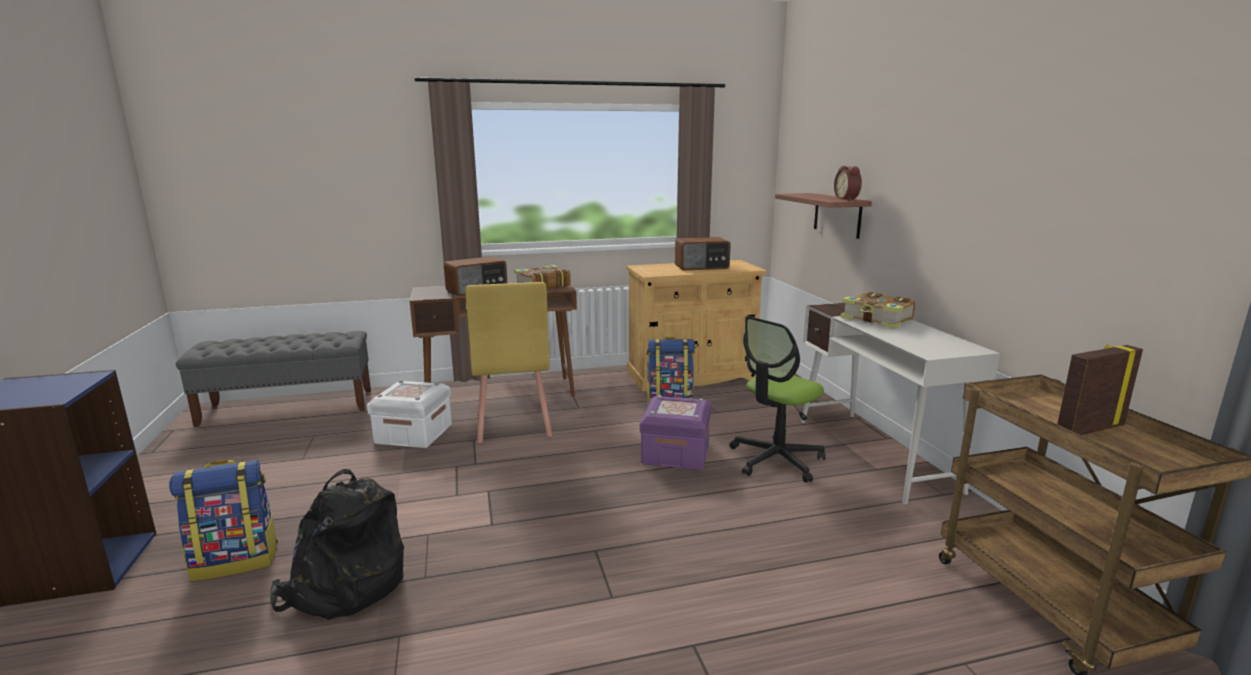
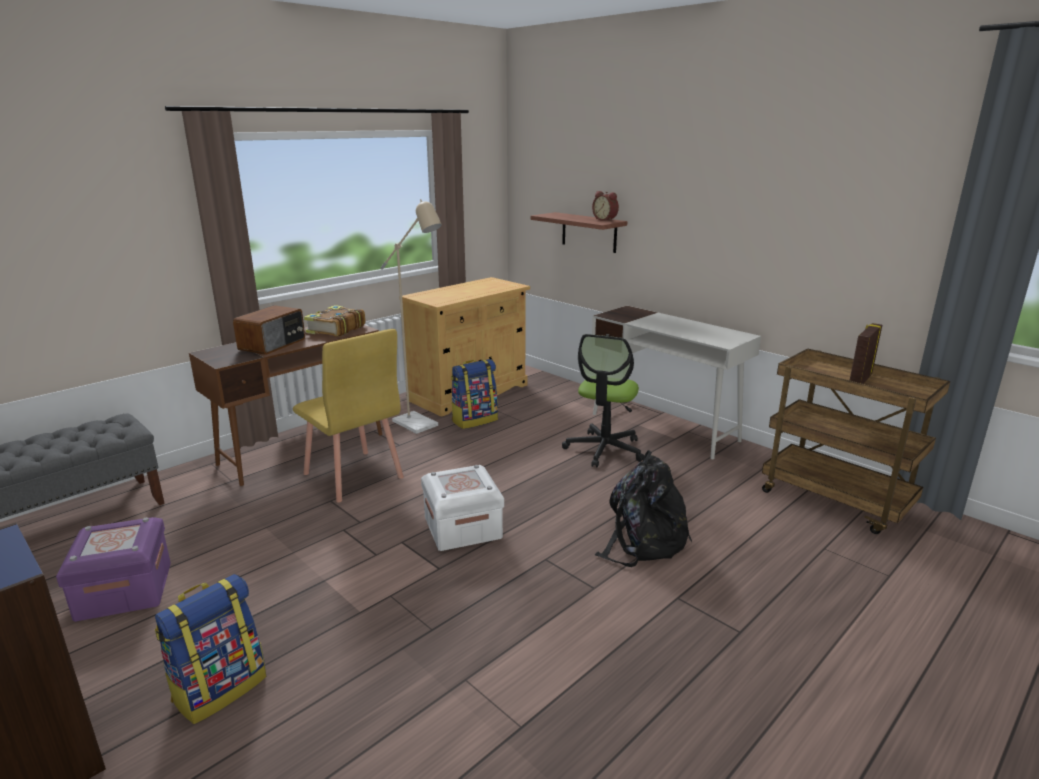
camera: 30 degrees left, 5 degrees up
(344, 586) = (367, 664): black backpack -> black backpack (642, 541)
(414, 434) = (258, 512): white storage box -> white storage box (462, 528)
(615, 395) = (420, 426): none -> beige floor lamp
(676, 453) = (526, 464): purple storage box -> purple storage box (125, 591)
(702, 267) = (472, 289): radio -> none
(877, 320) = (658, 321): book -> none

